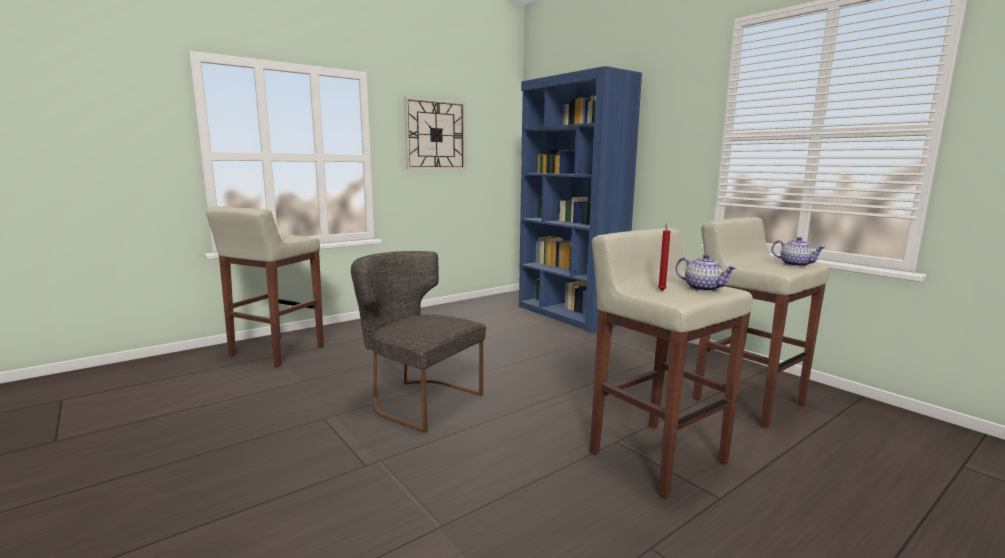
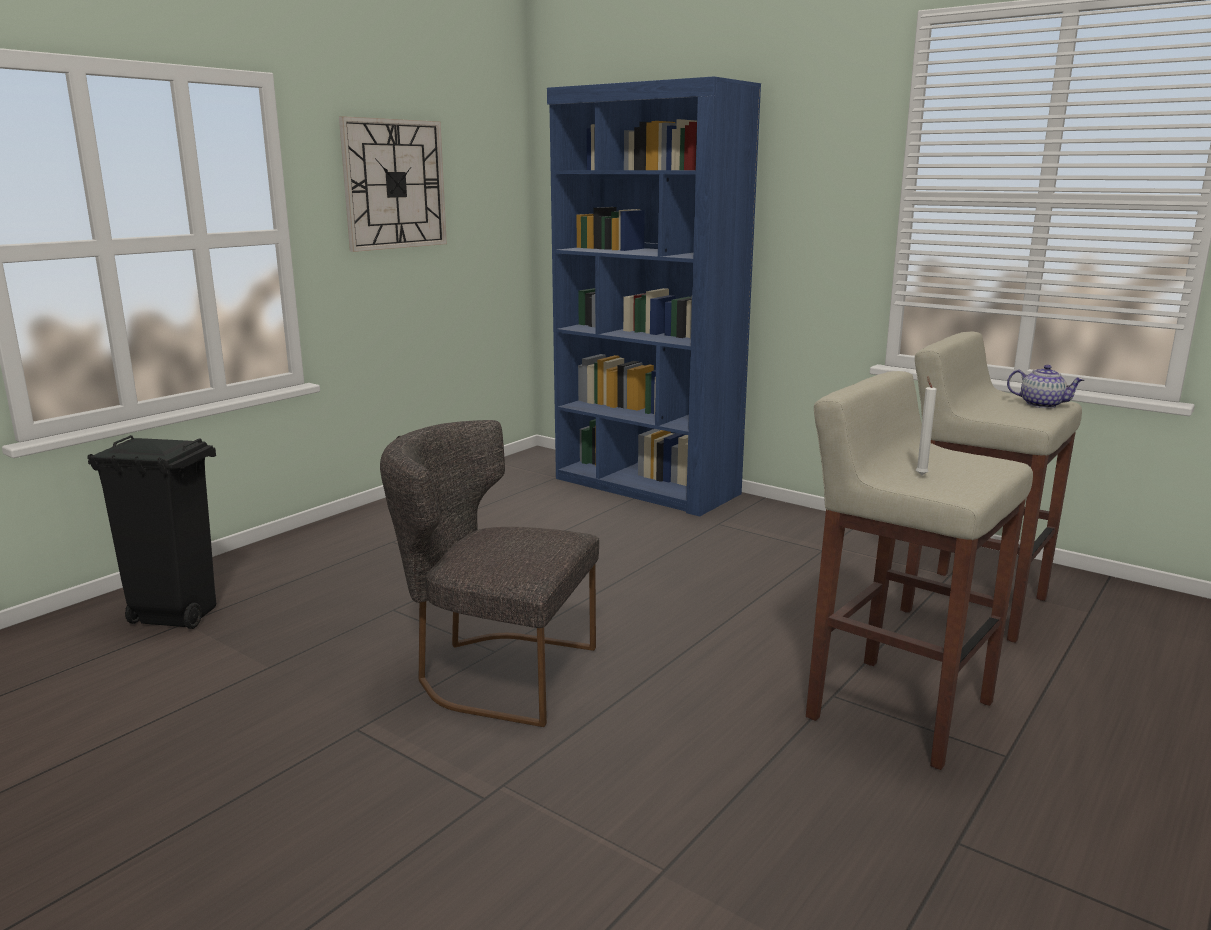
camera: 15 degrees left, 5 degrees up
(276, 352) = (174, 616): beige stool -> black trash can
(661, 290) = (920, 475): red candle -> white candle
(703, 288) = (970, 465): teapot -> none

